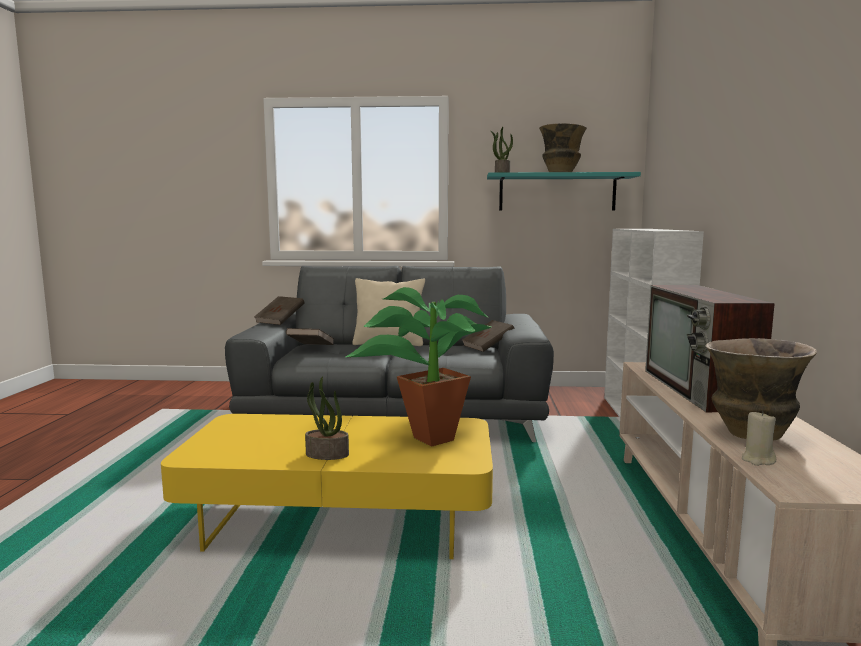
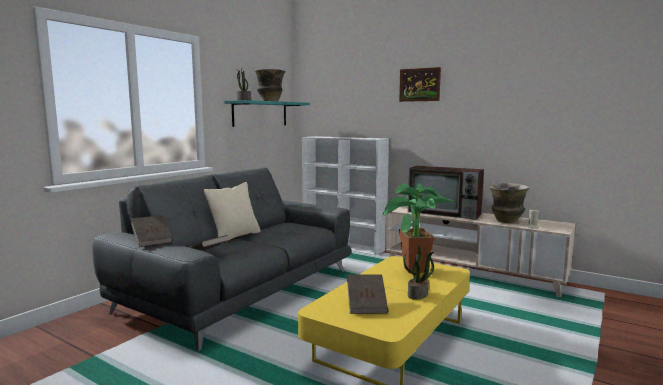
camera: 60 degrees left, 0 degrees up
(488, 347) = (292, 222): brown book -> brown book (366, 305)
(742, 115) = (419, 84): none -> picture

